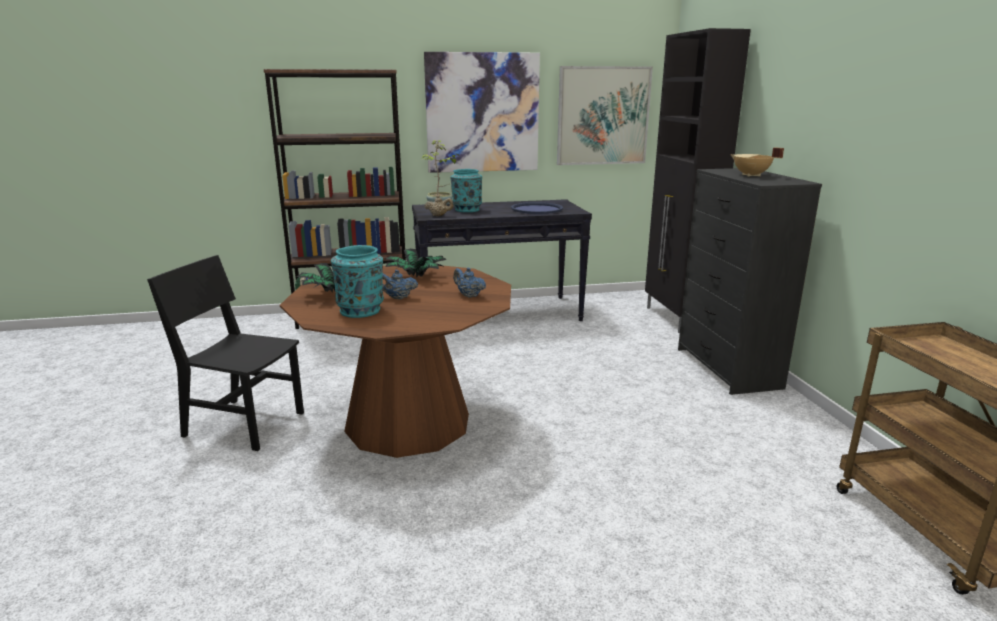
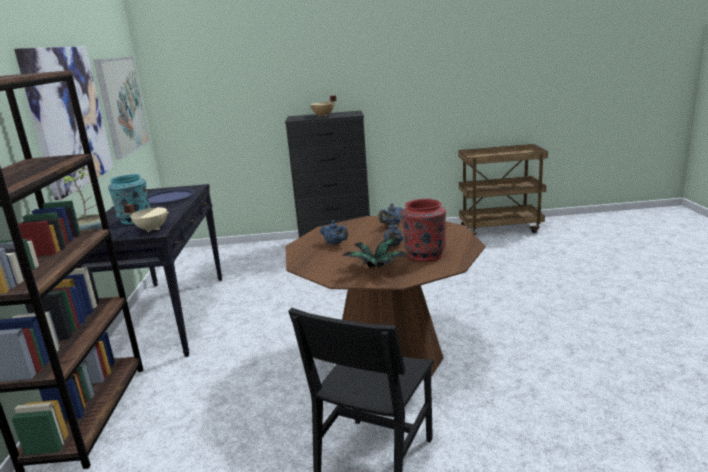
camera: 80 degrees left, 0 degrees up
(361, 310) = (424, 255): turquoise vase -> red vase
(415, 277) = (335, 244): potted plant -> blue teapot
(439, 215) = (152, 229): beige teapot -> beige cooking pot
(676, 319) = (246, 247): black cabinet -> none

